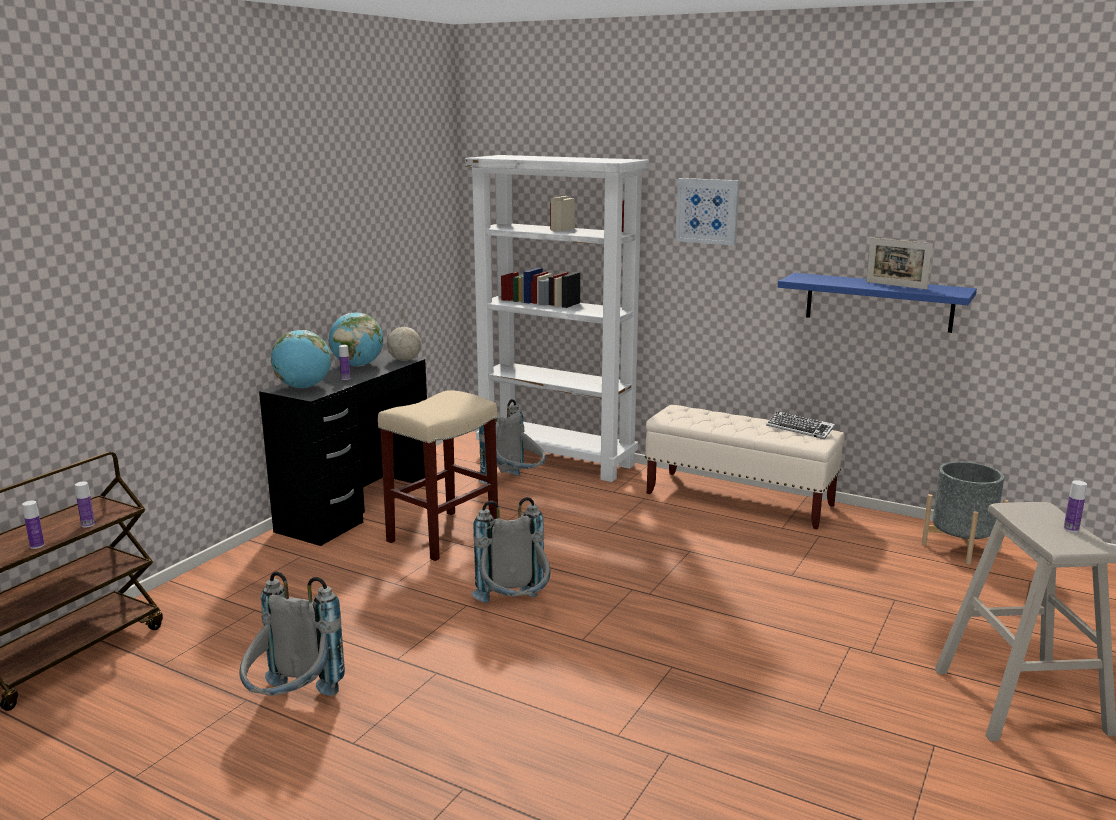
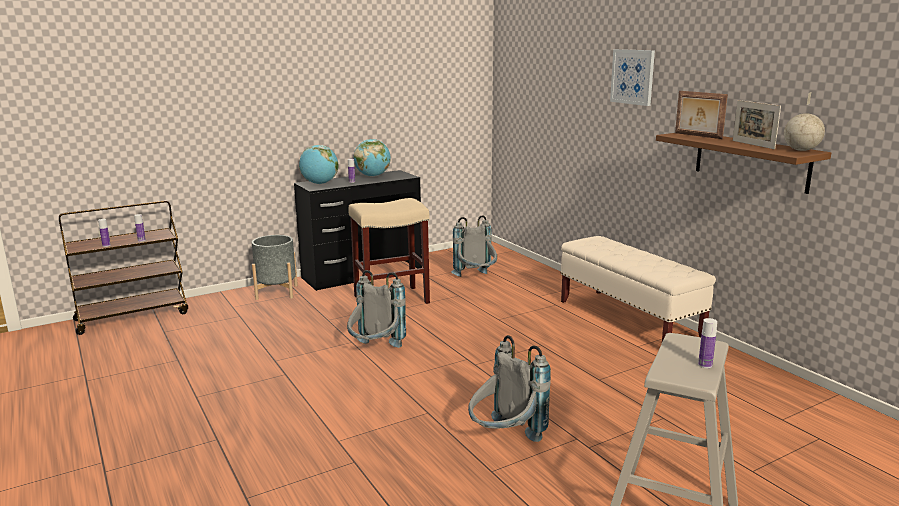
camera: 30 degrees right, 0 degrees up
(292, 704) = (194, 369): grey backpack -> grey backpack (504, 440)
(405, 360) = (406, 176): globe -> globe (801, 150)
(557, 459) = (527, 268): white bookcase -> none
(800, 429) = (674, 267): keyboard -> none
(820, 278) = (697, 136): none -> picture frame
(879, 302) = (751, 161): blue shelf -> brown shelf
(960, 547) = (784, 396): grey planter -> grey planter (277, 292)

